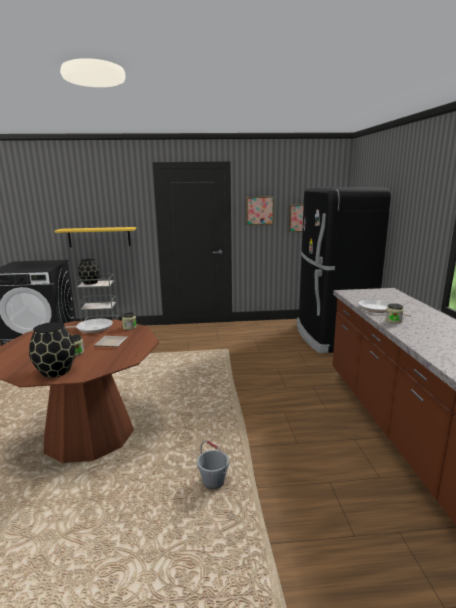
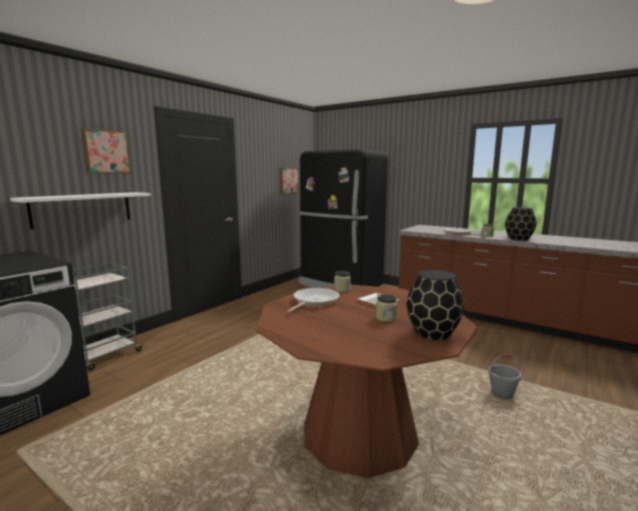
camera: 50 degrees left, 5 degrees down
(90, 282) = (83, 281): black vase -> black vase (518, 239)
(99, 237) = (82, 209): yellow shelf -> white shelf
(259, 210) = (258, 173): picture -> picture (105, 152)

